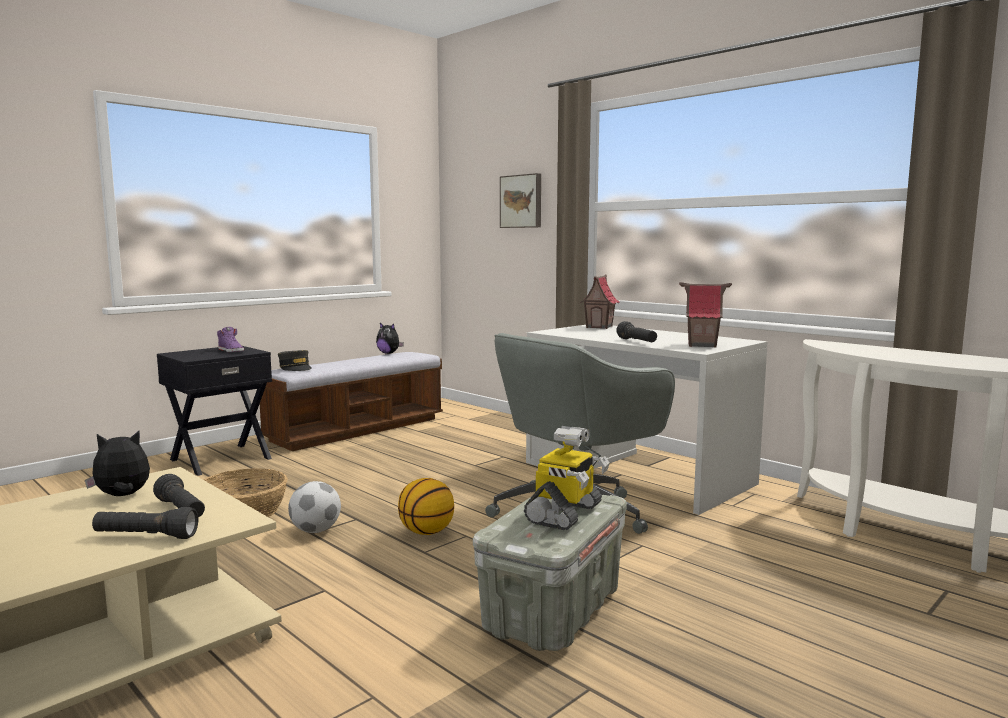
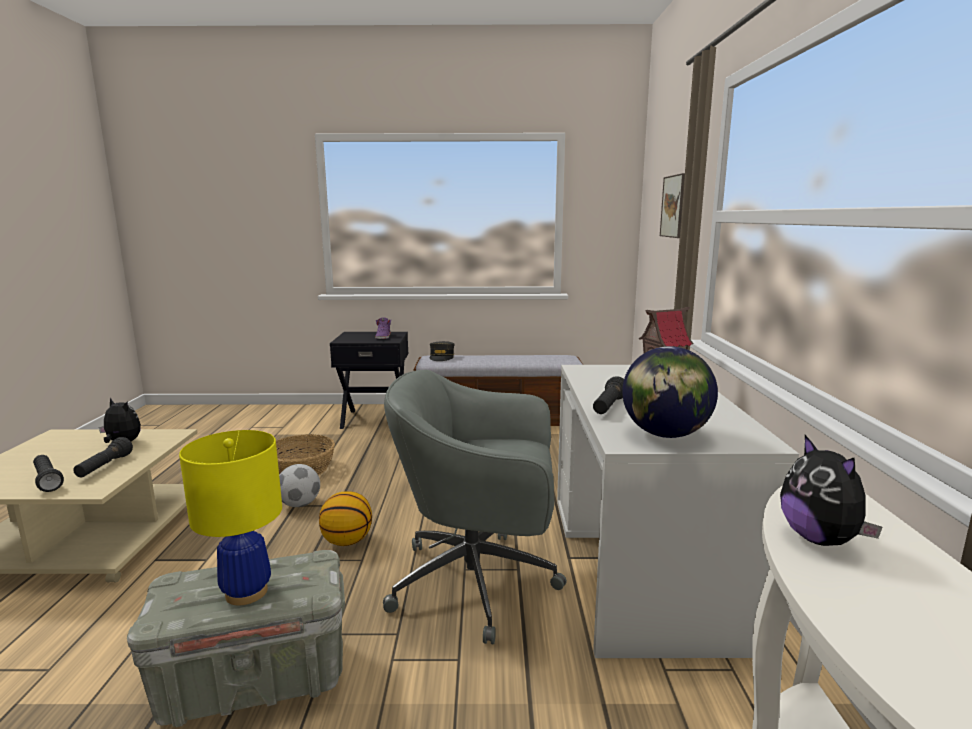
camera: 45 degrees right, 5 degrees up
(389, 353) = (547, 354): plush toy -> plush toy (820, 539)
(565, 514) = (247, 592): toy robot -> yellow table lamp
(702, 345) = (665, 434): toy house -> globe

